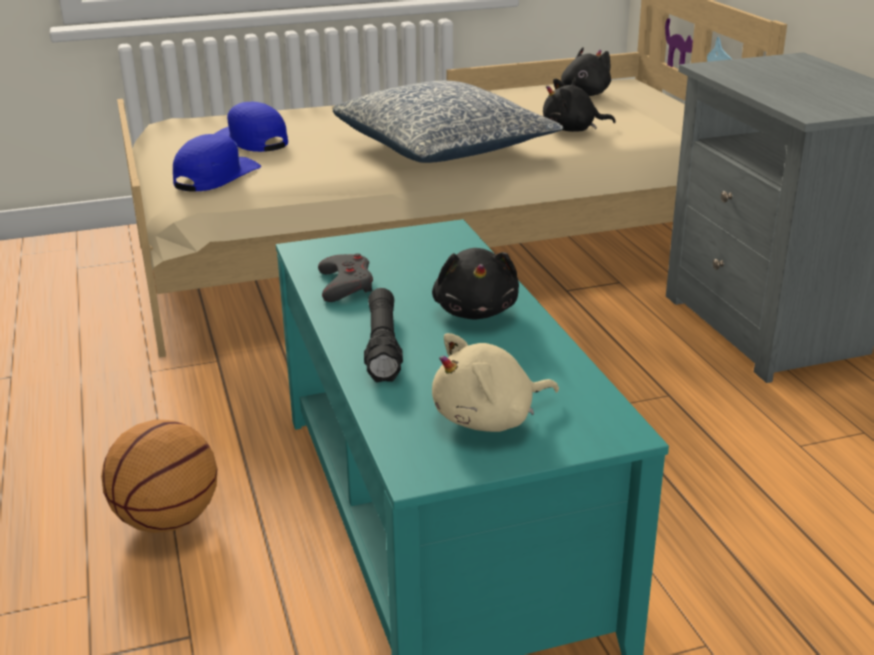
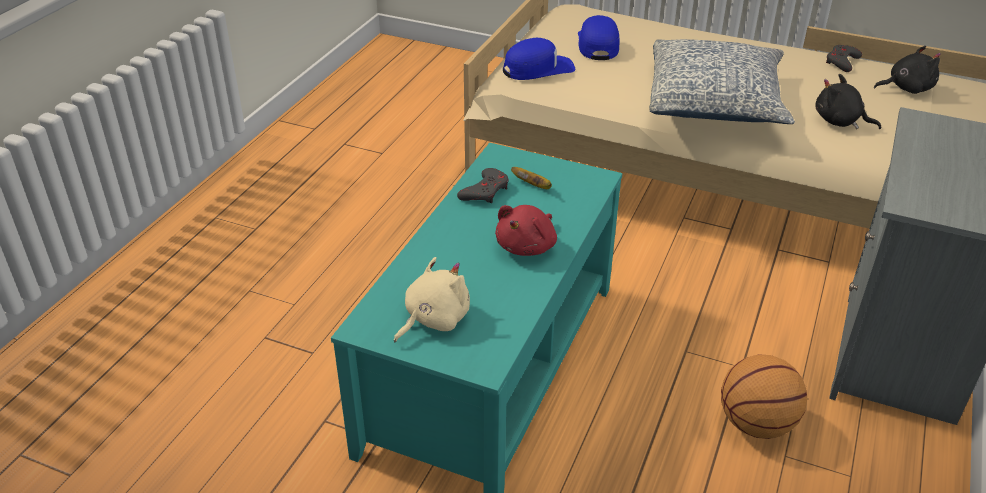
camera: 40 degrees right, 10 degrees up
(167, 521) = (366, 283): basketball -> basketball (756, 424)
(383, 346) = (447, 244): black flashlight -> none
(391, 260) = (533, 185): none -> banana
(476, 311) = (527, 246): black plush toy -> red plush toy
(489, 419) = (433, 319): beige plush toy -> beige plush toy turned 120 degrees clockwise
(503, 92) = (842, 62): none -> grey game controller

